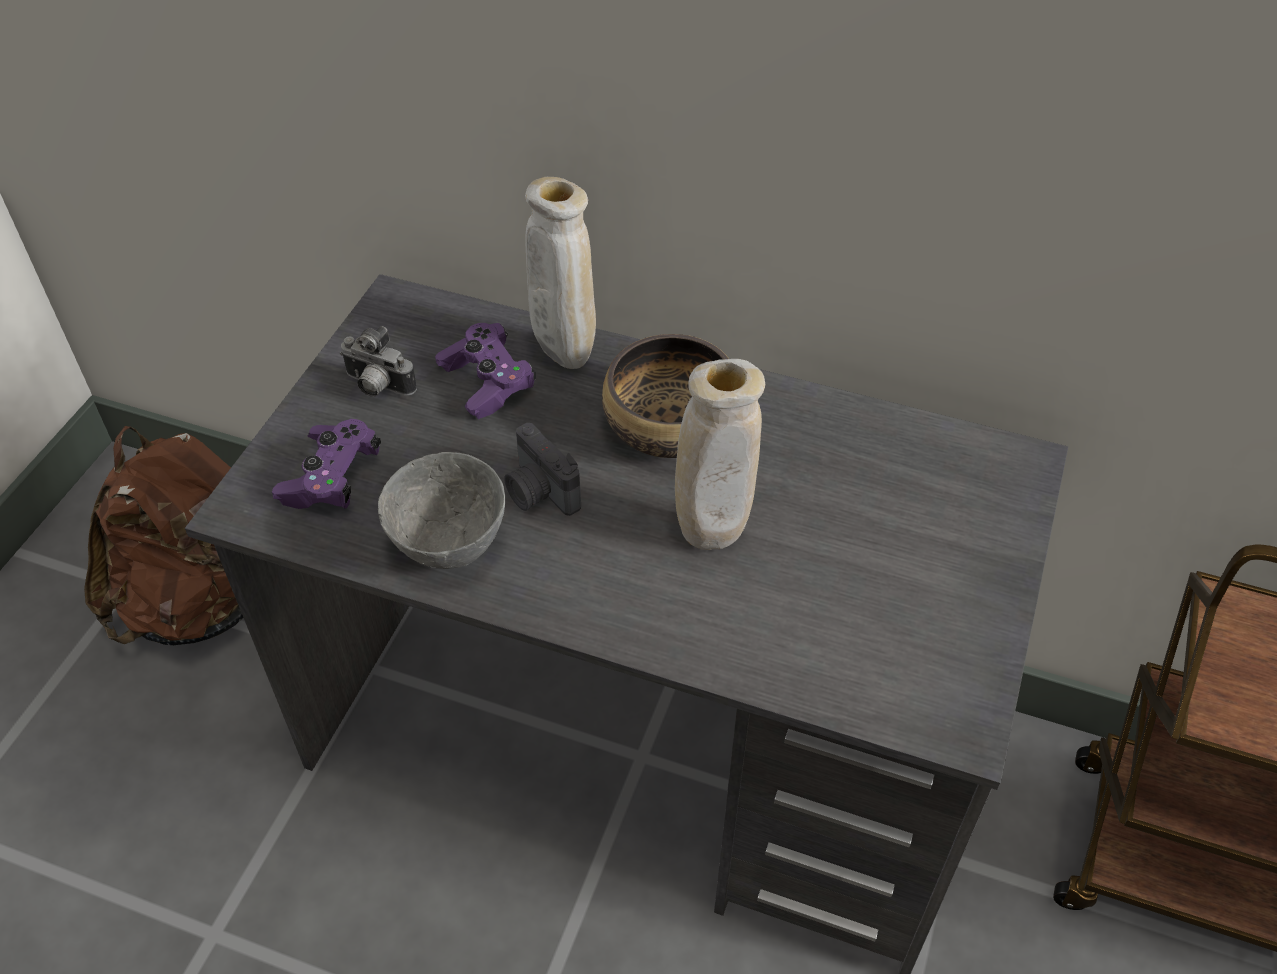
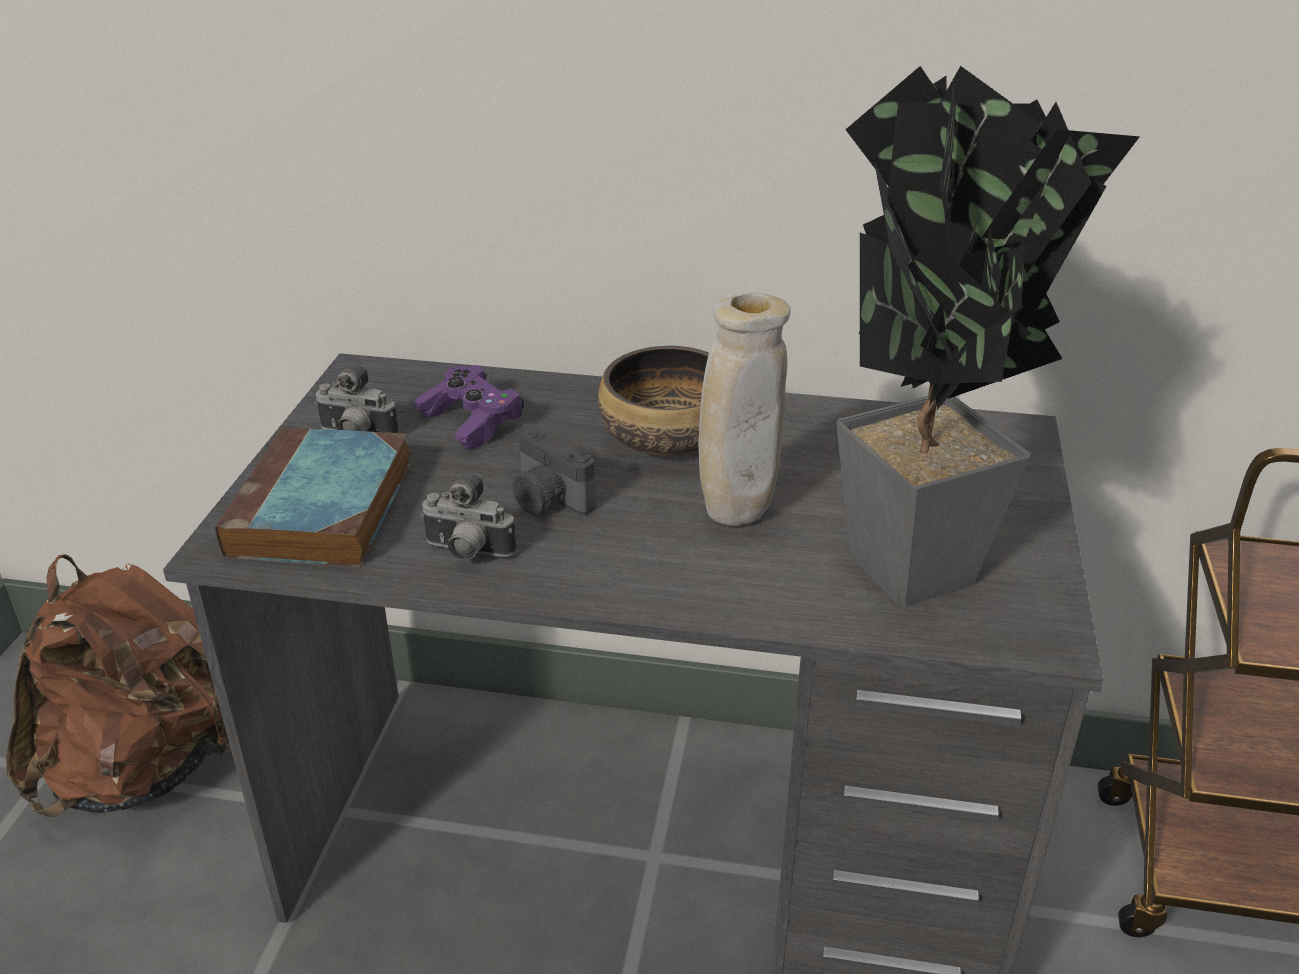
camera: 10 degrees left, 15 degrees down
(331, 478) = (322, 511): purple game controller -> book
(452, 547) = (467, 553): grey bowl -> camera
(564, 357) = (545, 397): beige vase -> none
(857, 641) = (913, 582): none -> potted plant

